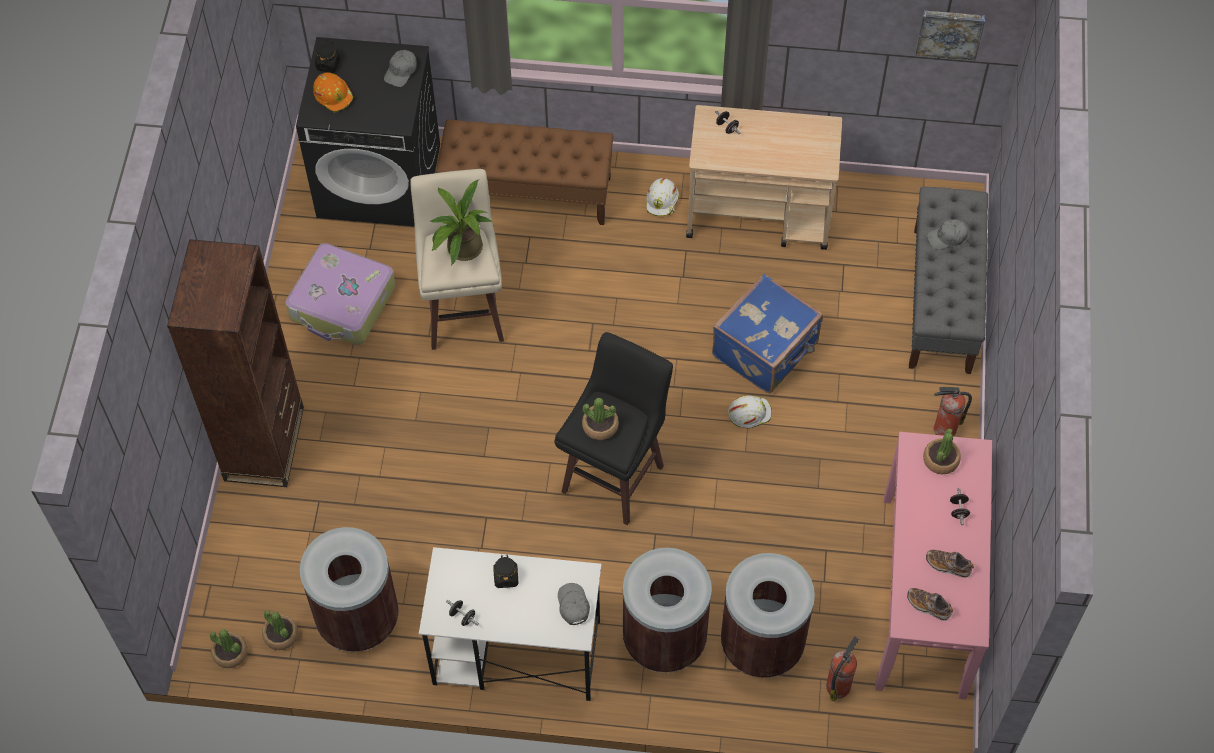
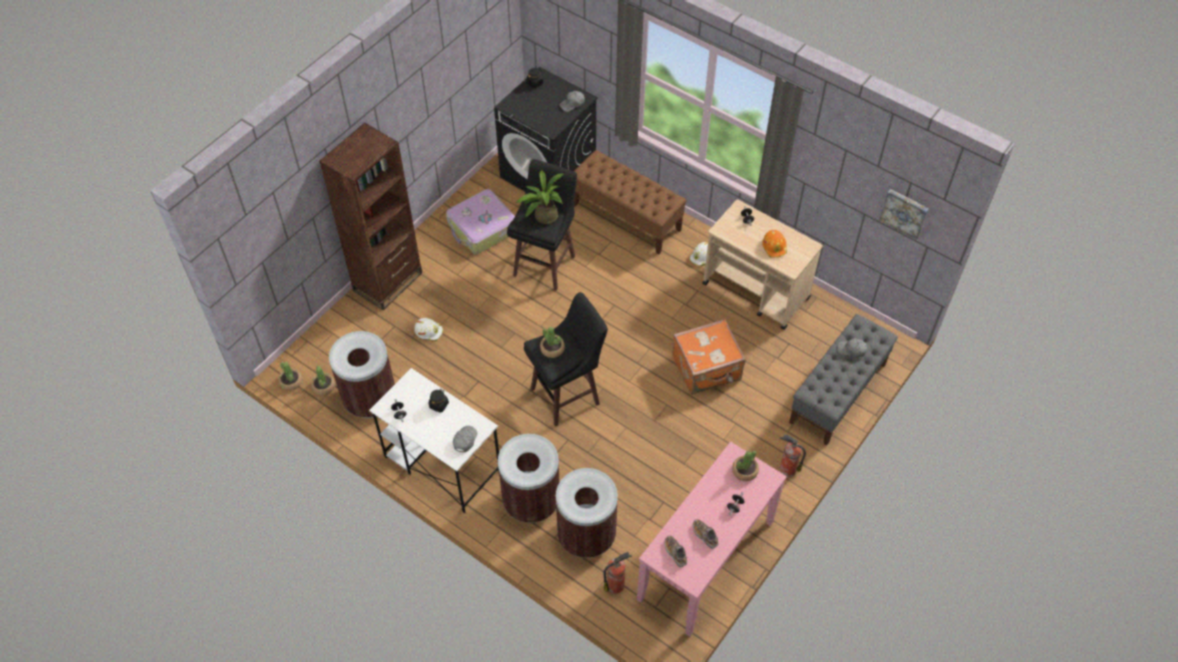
camera: 30 degrees right, 5 degrees down
(334, 95) = (526, 100): orange hard hat -> orange hard hat (775, 247)
(464, 312) = (545, 264): beige stool -> black stool
(749, 413) = (672, 400): white hard hat -> white hard hat (429, 331)
(766, 350) = (707, 369): blue suitcase -> orange suitcase

